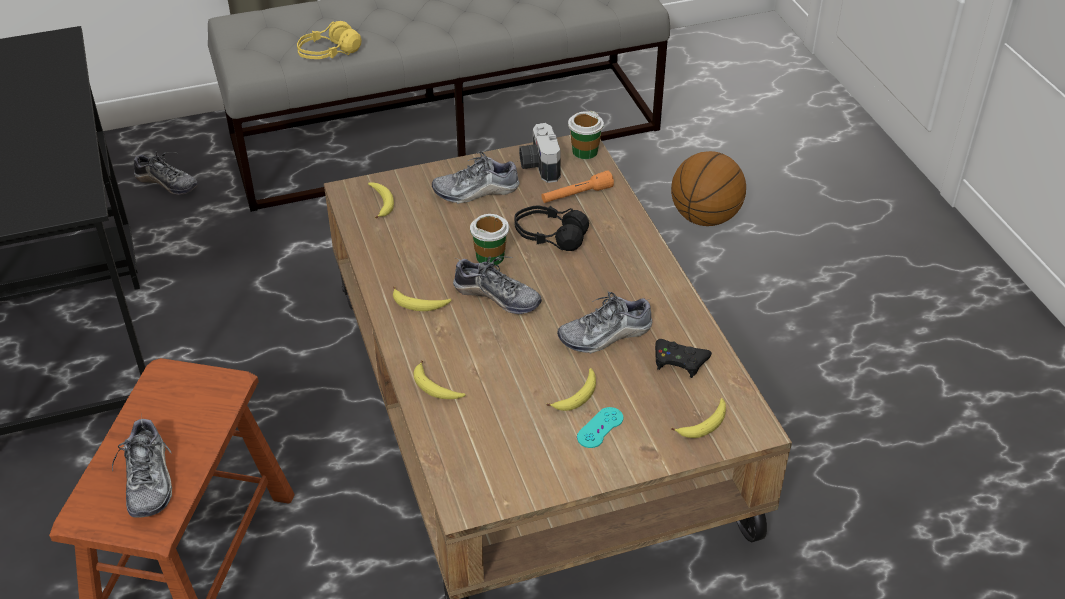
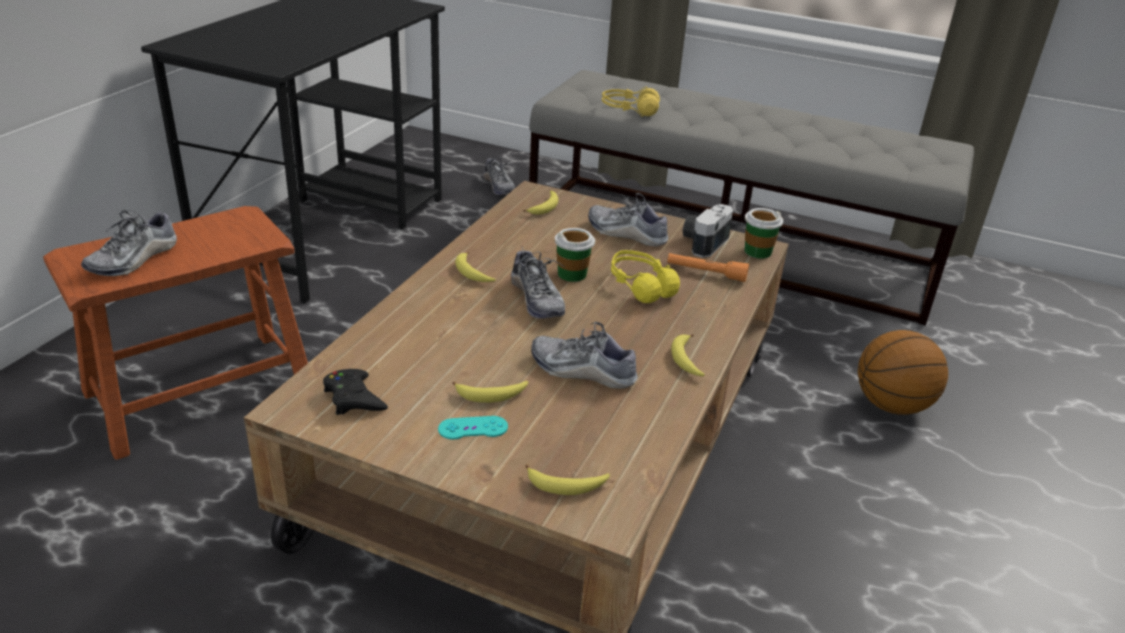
camera: 40 degrees right, 10 degrees down
(436, 388) = (397, 326): banana -> banana (686, 360)
(550, 237) = (640, 286): black headphones -> yellow headphones
(679, 361) = (619, 426): black game controller -> black game controller (353, 398)

